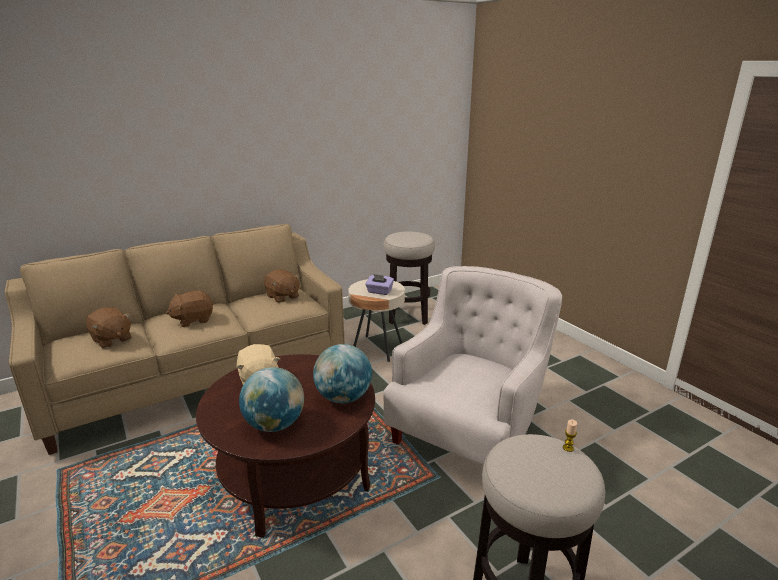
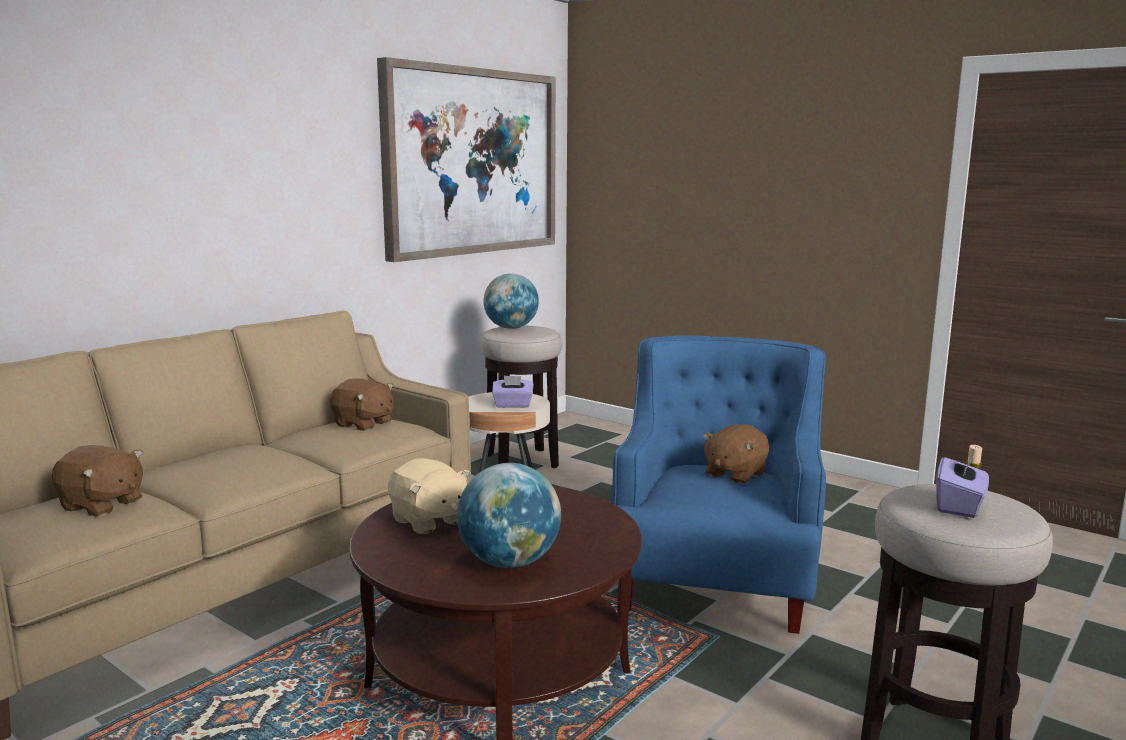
camera: 20 degrees left, 10 degrees down
(193, 320) = (235, 464): brown plush toy -> brown plush toy (734, 474)
(343, 397) = (582, 519): globe -> globe (511, 328)
(392, 123) = (472, 162): none -> picture
(469, 429) = (715, 576): white armchair -> blue armchair
(538, 467) = (959, 506): none -> purple tissue box

